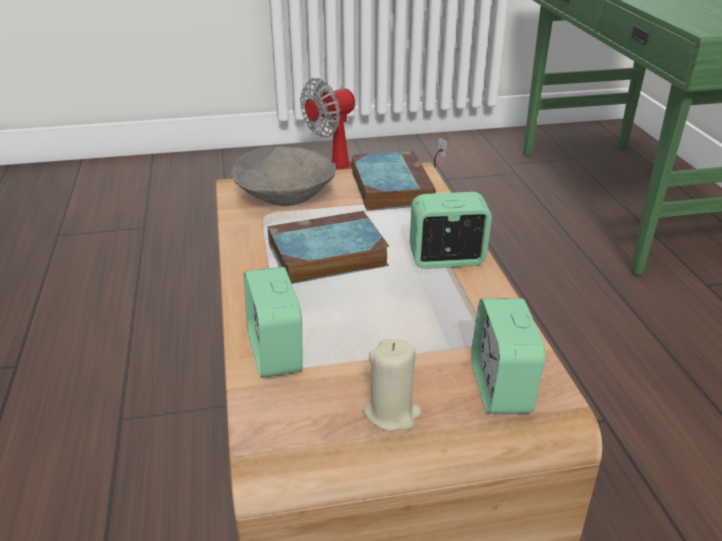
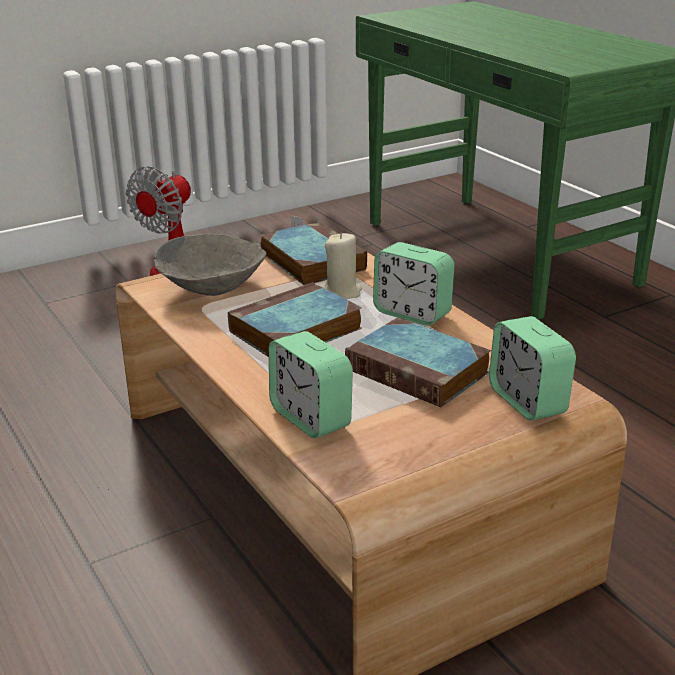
camera: 20 degrees left, 5 degrees down
(392, 413) = (451, 439): beige candle -> beige candle (342, 292)
(413, 325) = (420, 371): none -> book
(447, 259) = (412, 313): alarm clock -> alarm clock turned 120 degrees counterclockwise

